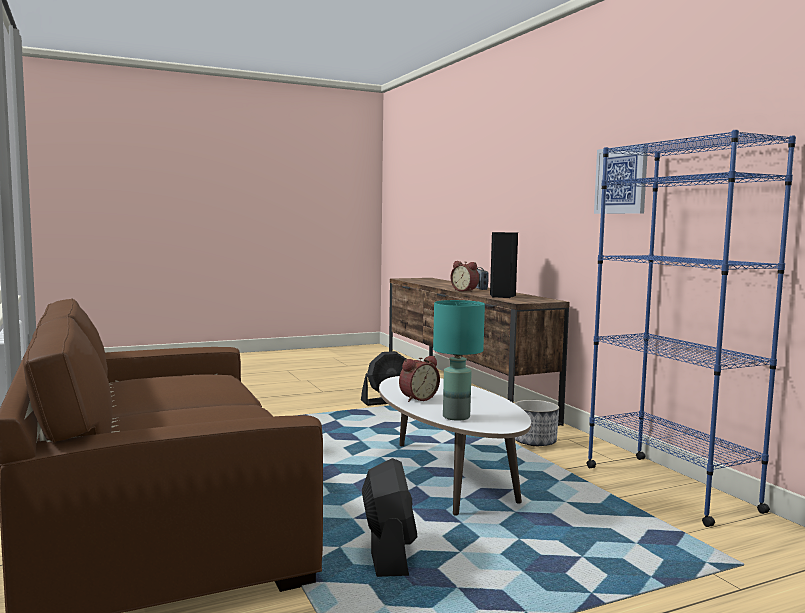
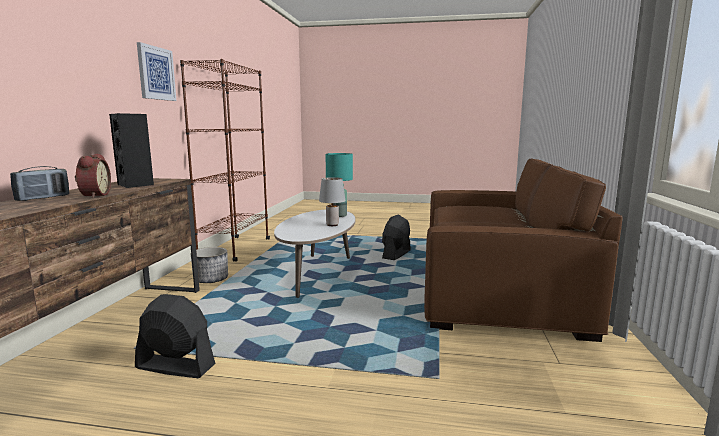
camera: 145 degrees left, 5 degrees up
(417, 398) = (332, 225): alarm clock -> grey table lamp
(669, 488) = (235, 248): blue bookcase -> brown bookcase

